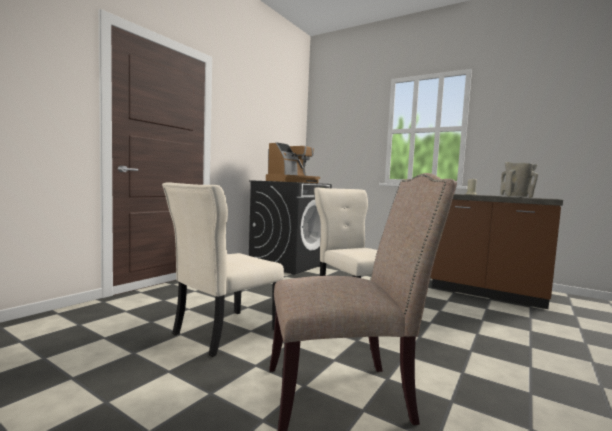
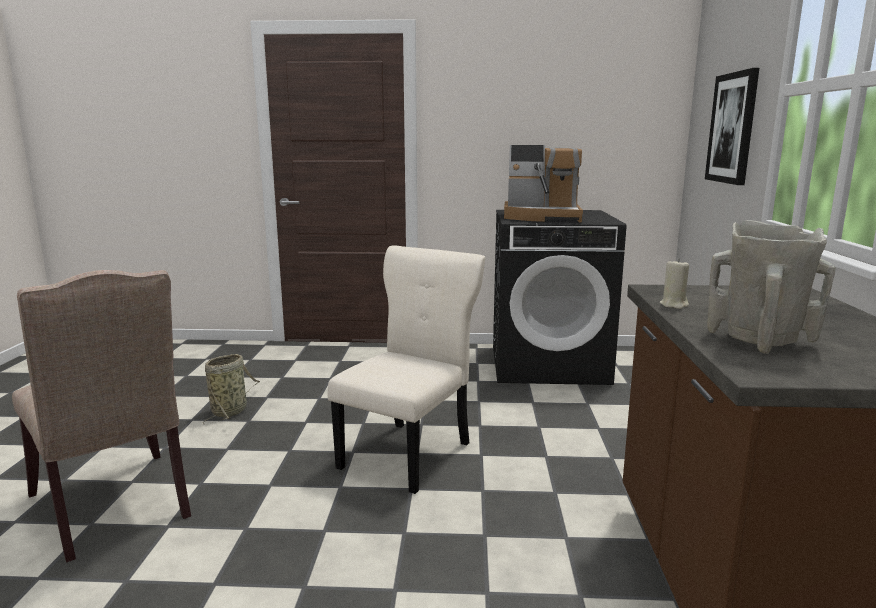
camera: 60 degrees right, 10 degrees up
(222, 333) = (231, 411): beige chair -> basket
(351, 145) = (732, 128): none -> picture

